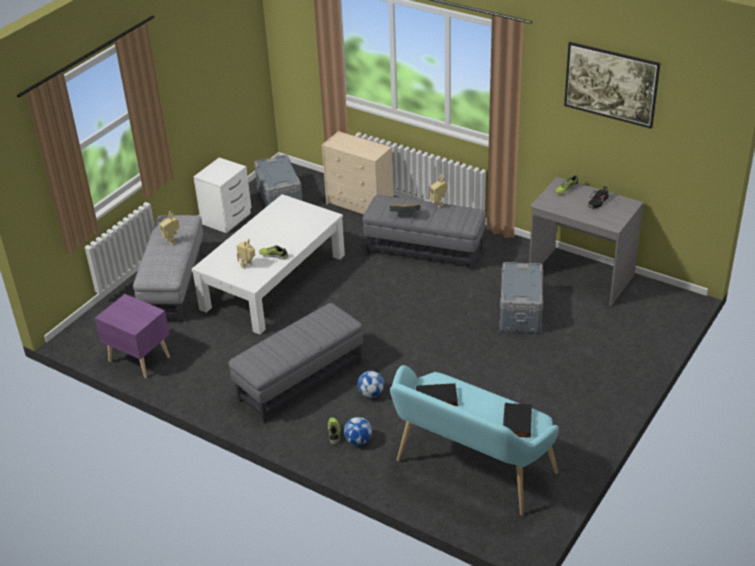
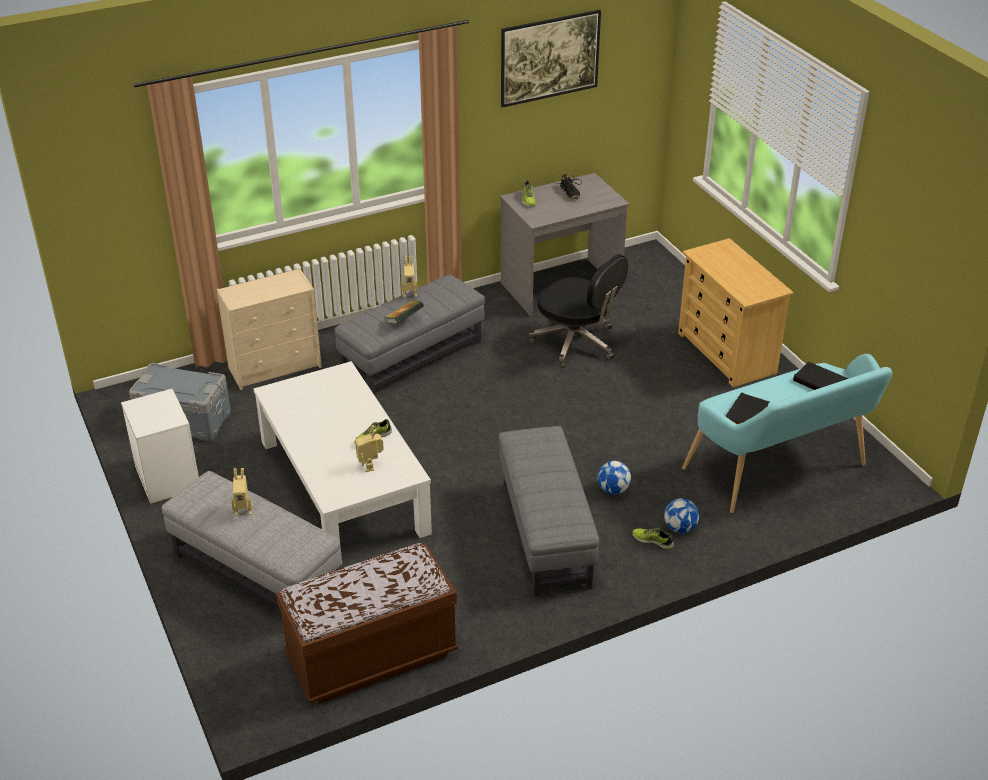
camera: 60 degrees left, 0 degrees up
(139, 358) = (371, 656): purple nightstand -> brown bench
(520, 311) = (576, 343): grey storage box -> black office chair
(591, 389) = (726, 353): none -> beige dresser

